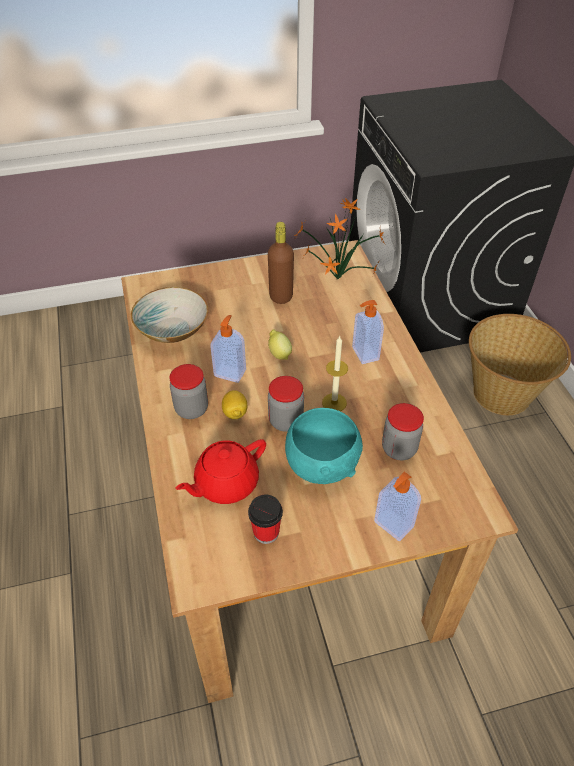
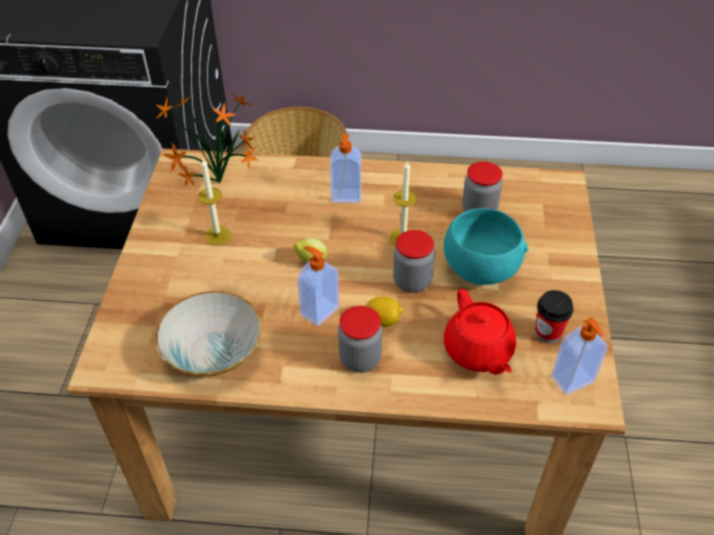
camera: 70 degrees left, 0 degrees up
(281, 296) = (217, 235): brown bottle -> candle
(392, 525) = (562, 242): soap dispenser -> soap dispenser (573, 380)

